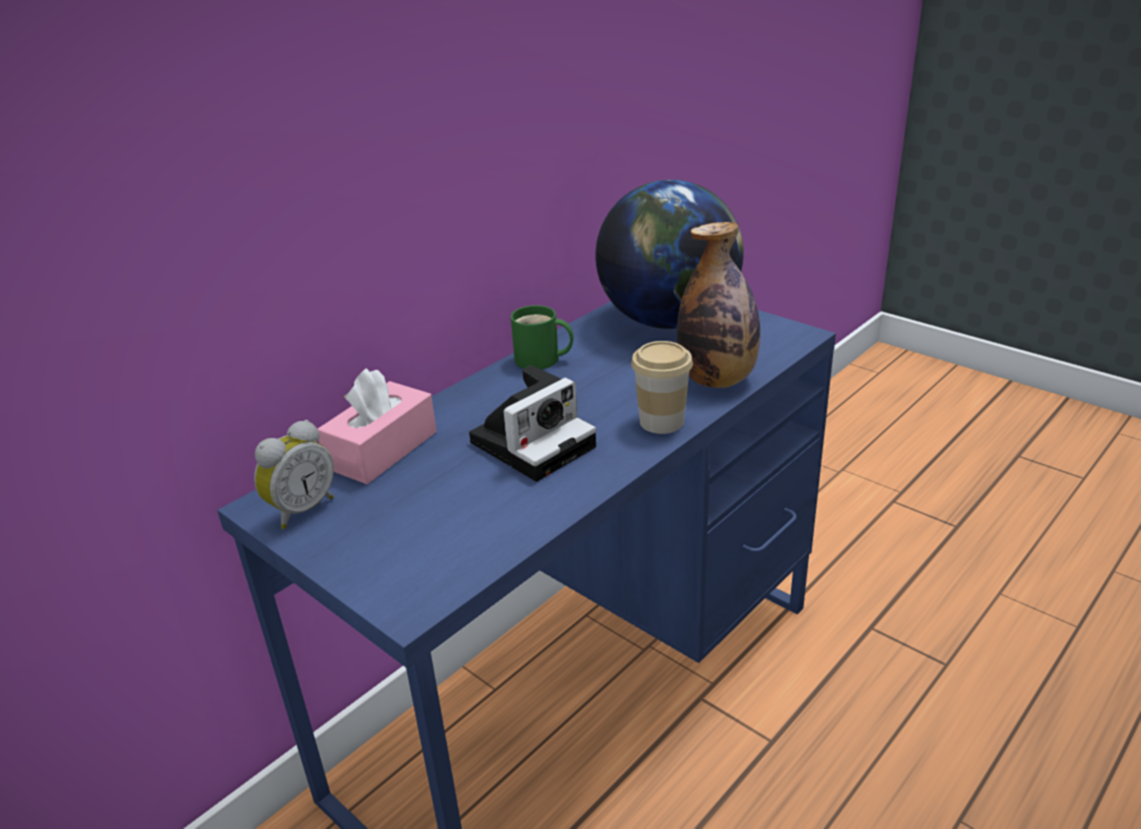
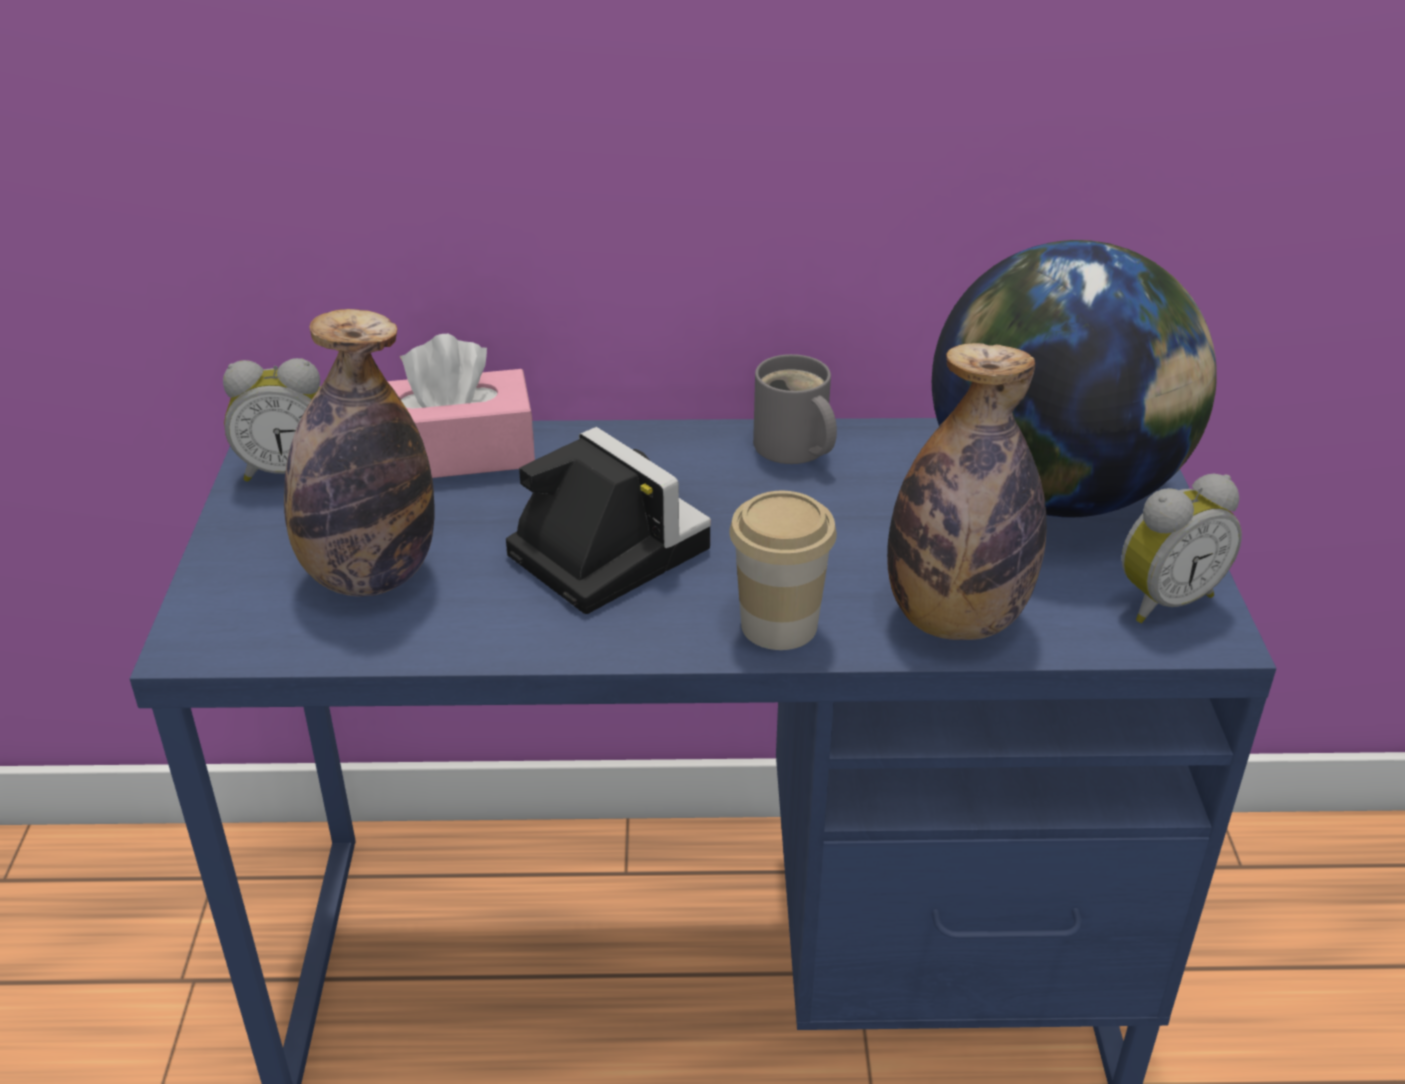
camera: 45 degrees right, 5 degrees up
(445, 521) = (369, 576): none -> bottle
(535, 442) = (601, 549): camera -> camera turned 135 degrees counterclockwise
(541, 360) = (792, 449): green mug -> grey mug
(768, 333) = (1163, 599): none -> alarm clock

